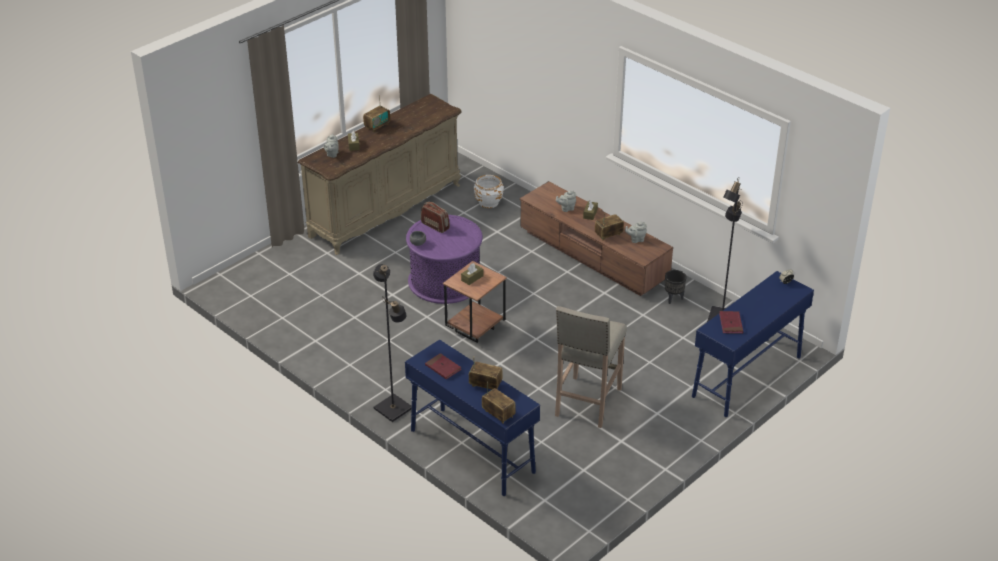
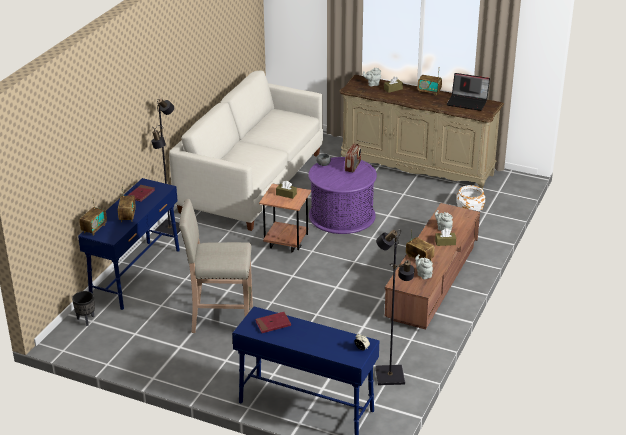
camera: 70 degrees right, 5 degrees down
(334, 327) = (251, 183): none -> white sofa
(416, 111) = (468, 102): none -> laptop
(673, 298) = (400, 340): black planter -> black planter (86, 320)

